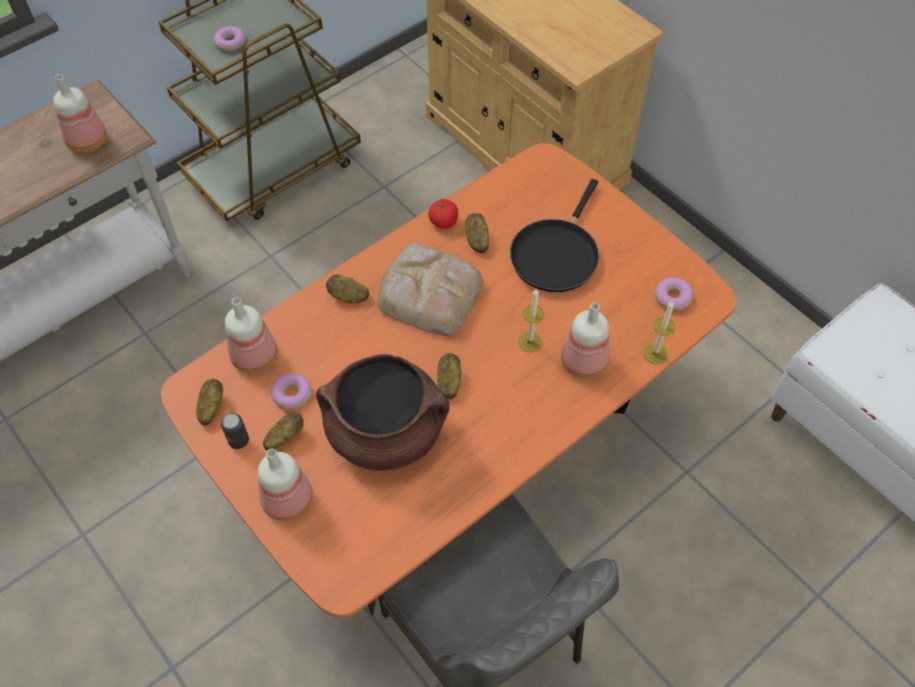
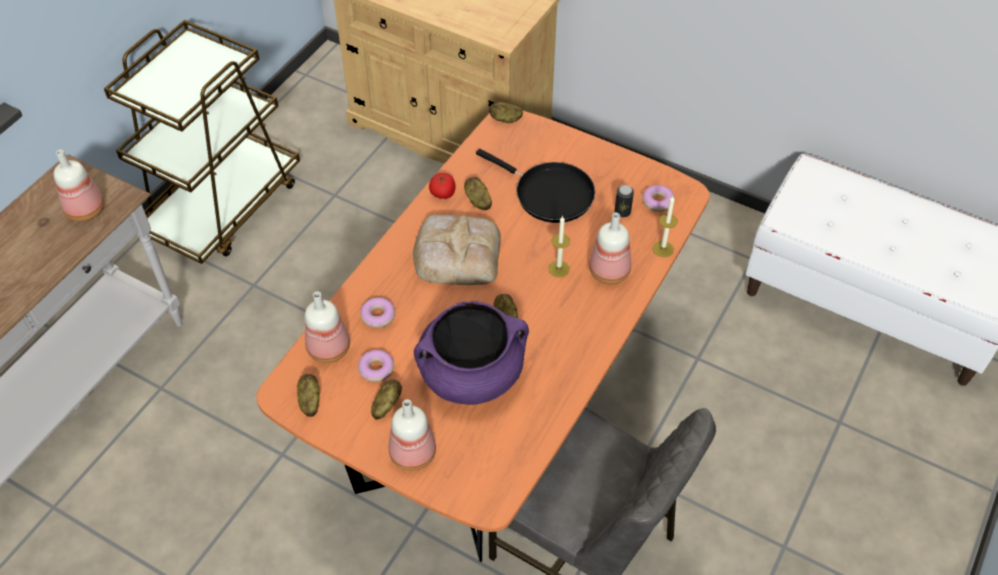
camera: 20 degrees left, 5 degrees down
(230, 43) = (179, 91): donut -> donut (378, 316)
(238, 440) = (347, 420): can -> can (622, 212)
(348, 297) = (388, 276): potato -> potato (505, 119)
(386, 432) = (472, 374): brown cooking pot -> purple cooking pot
(556, 254) = (549, 194): black frying pan -> black frying pan turned 60 degrees counterclockwise

